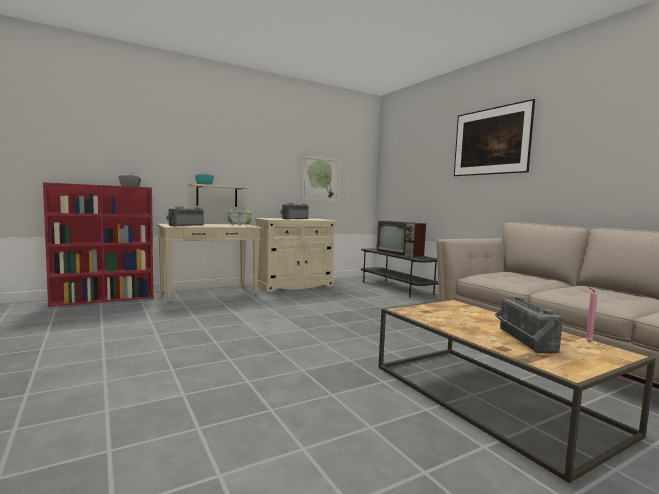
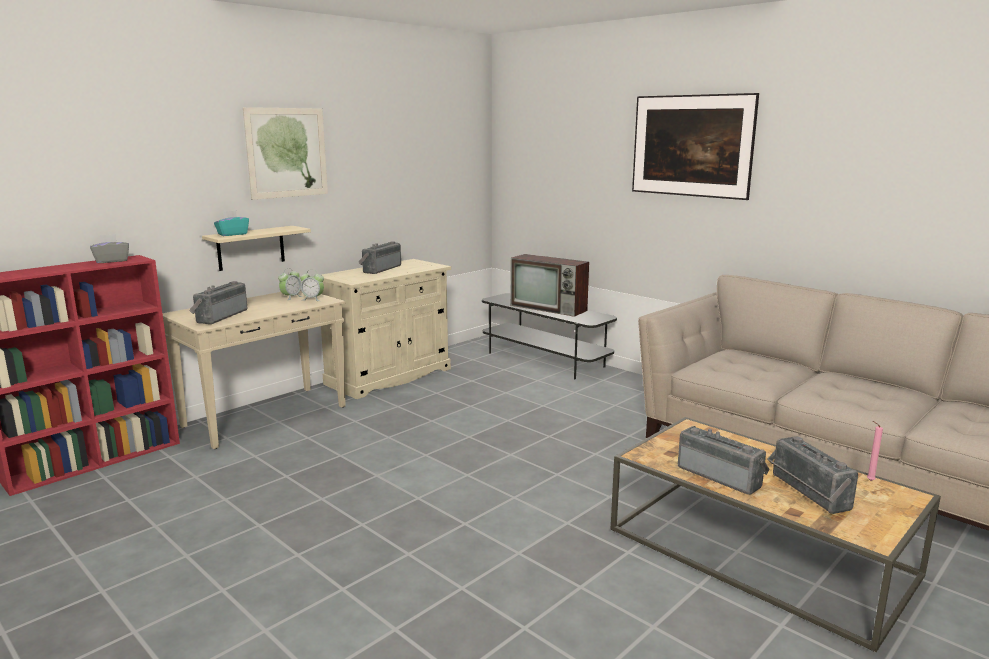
camera: 15 degrees left, 10 degrees up
(321, 179) = (410, 191): picture -> picture (287, 153)
(455, 325) = (721, 476): none -> radio

